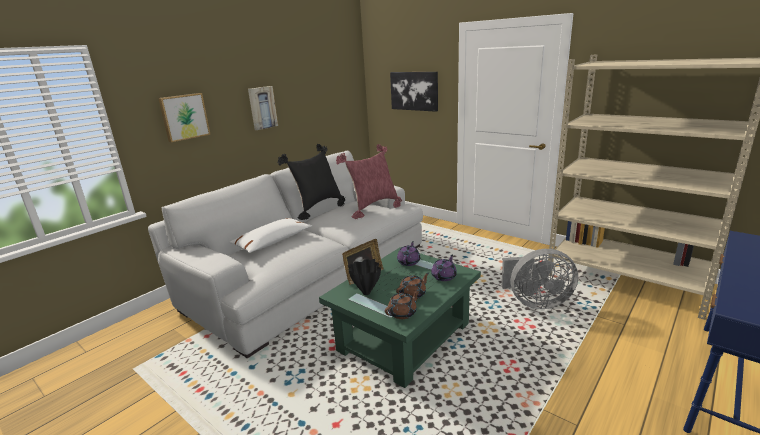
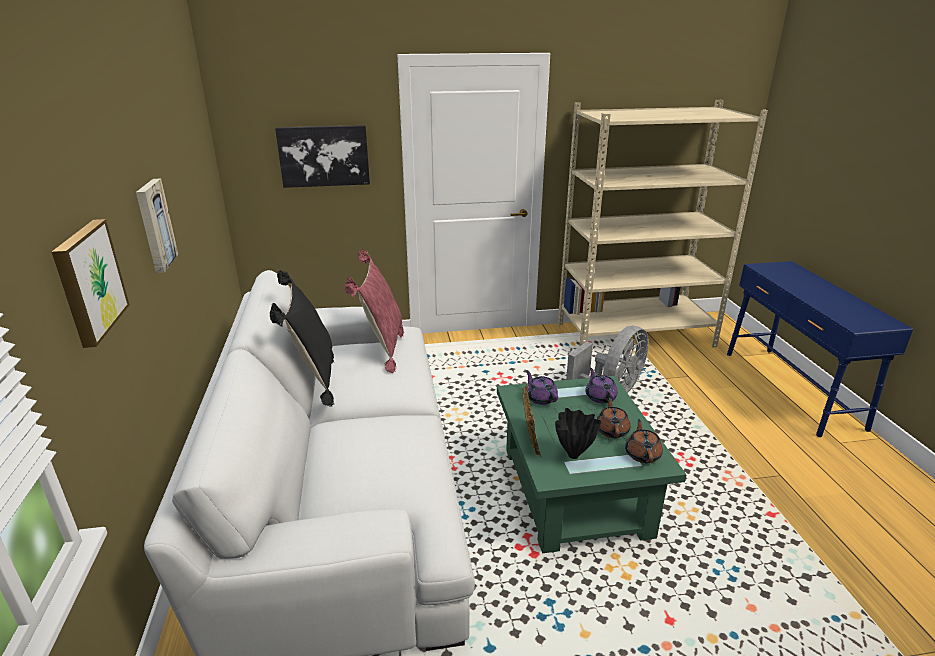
camera: 50 degrees left, 5 degrees up
(272, 241) = (348, 457): white pillow -> none

